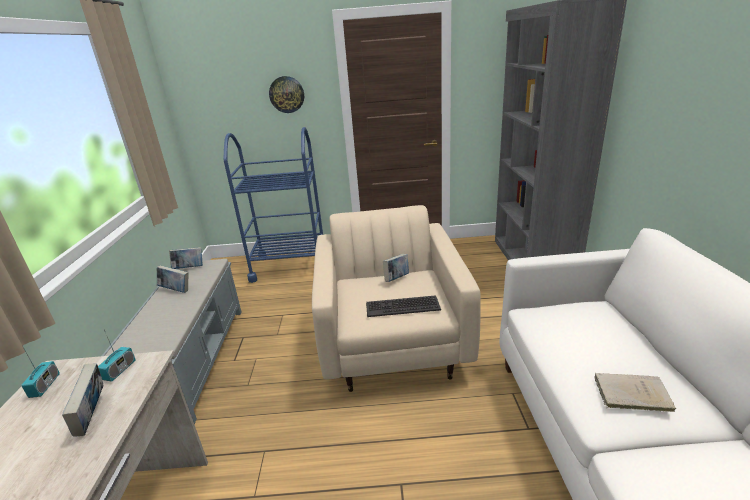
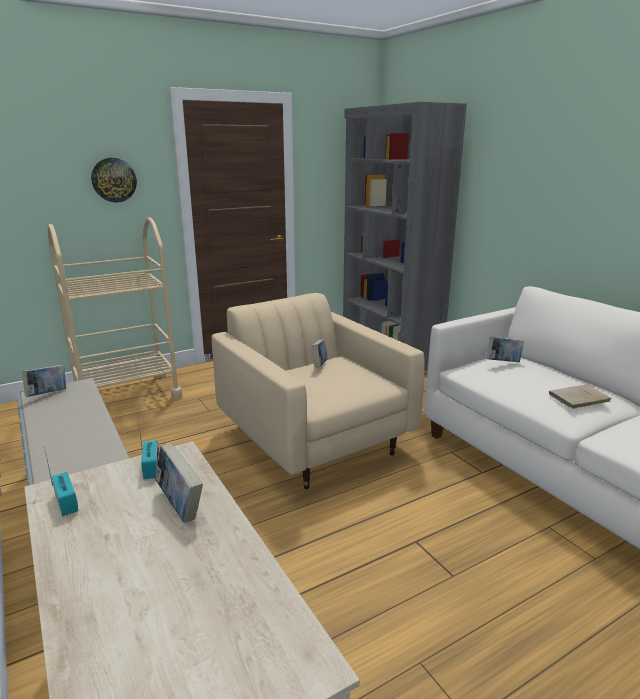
camera: 30 degrees left, 5 degrees down
(176, 290) = (57, 417): book -> book (503, 362)
(290, 266) = (127, 394): blue cart -> beige cart
(402, 306) = (349, 384): keyboard -> none

